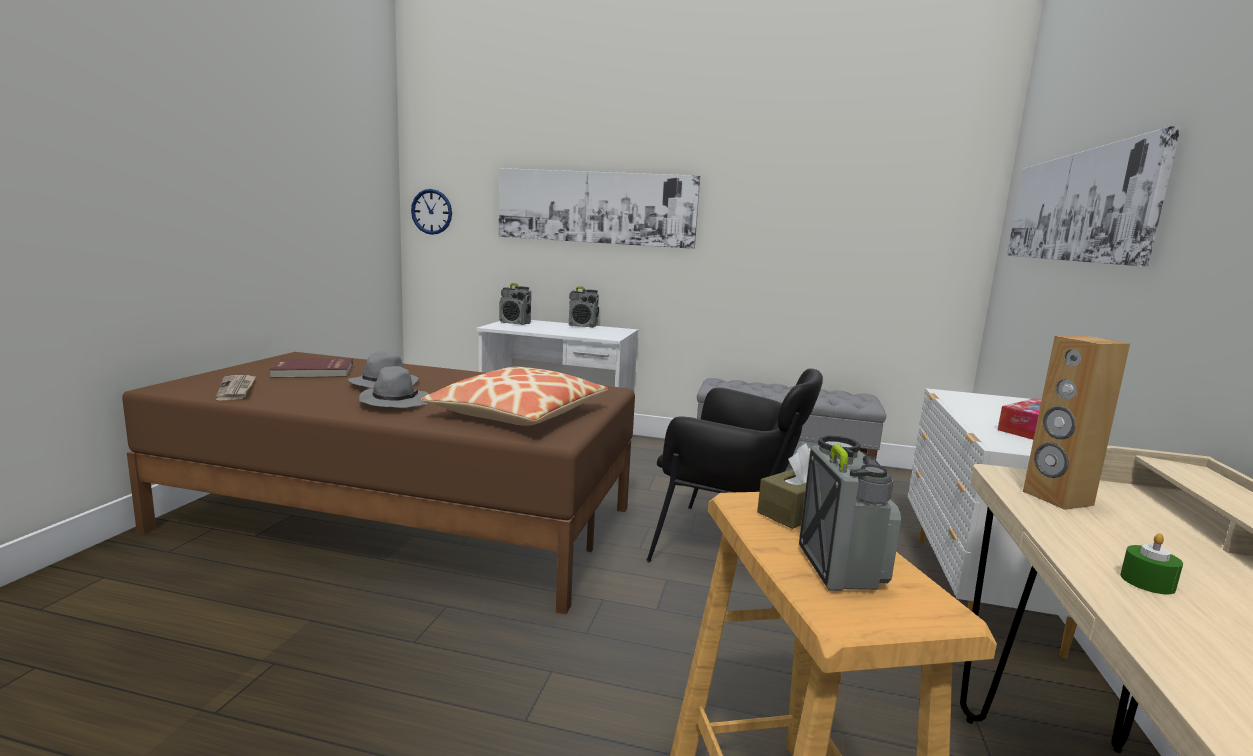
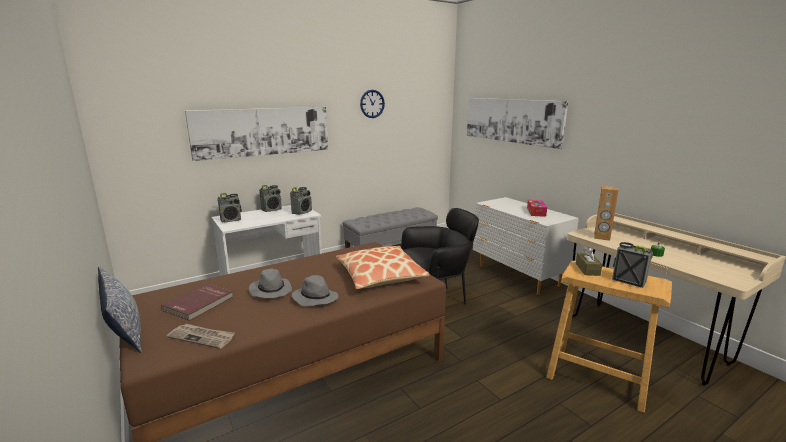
camera: 45 degrees left, 5 degrees up
(231, 366) = (124, 327): none -> pillow
(431, 211) = (123, 149): wall clock -> wall clock (372, 104)
(606, 334) = (302, 212): none -> radio

